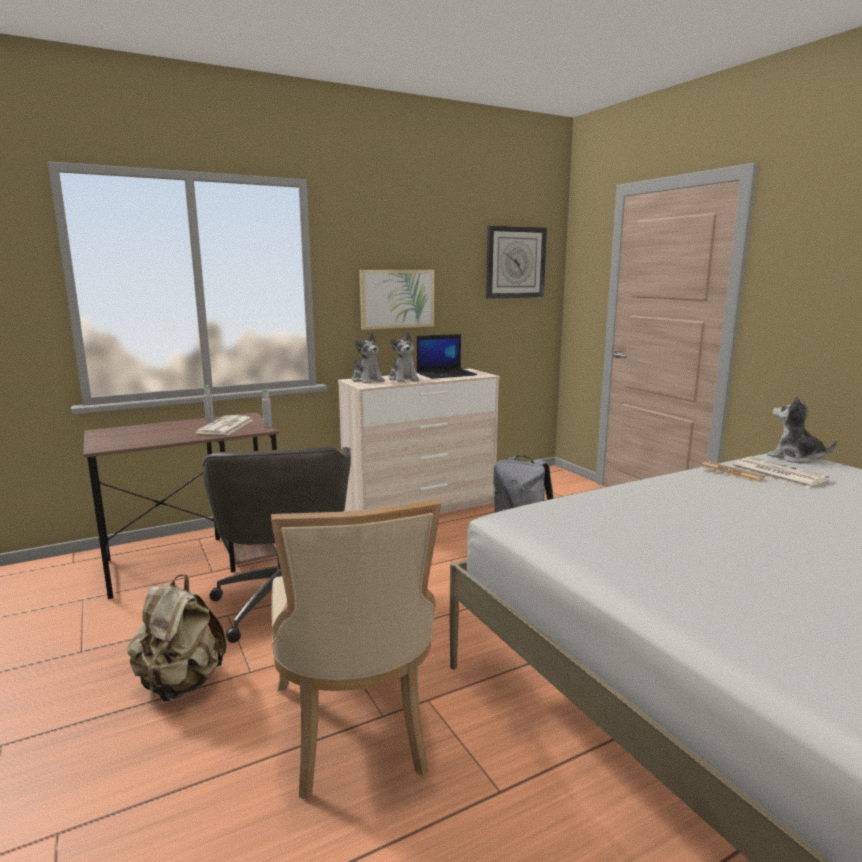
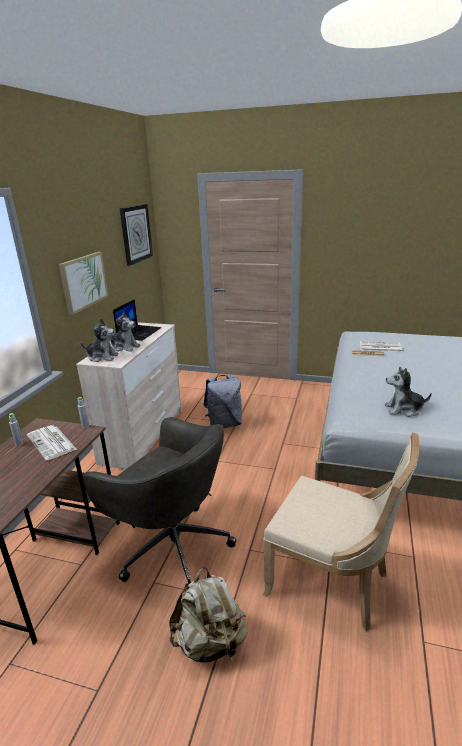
camera: 45 degrees left, 10 degrees up
(795, 458) = (365, 335): plush toy -> plush toy (404, 409)

